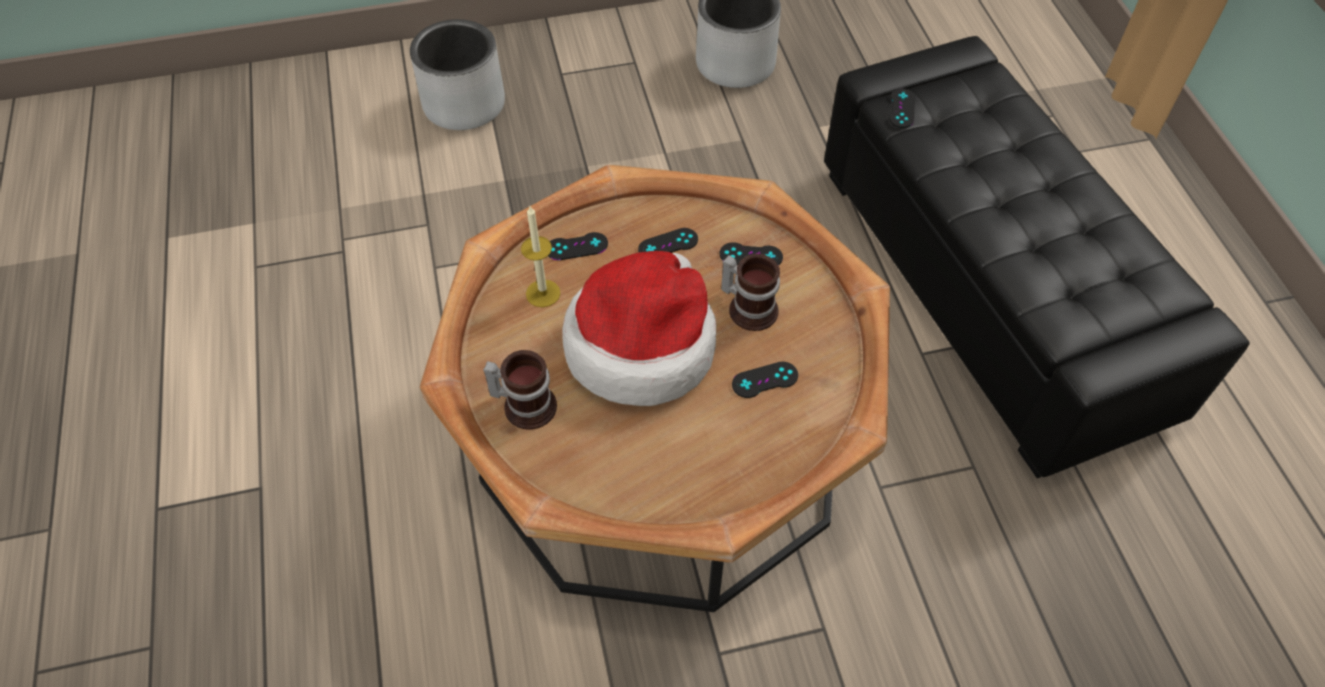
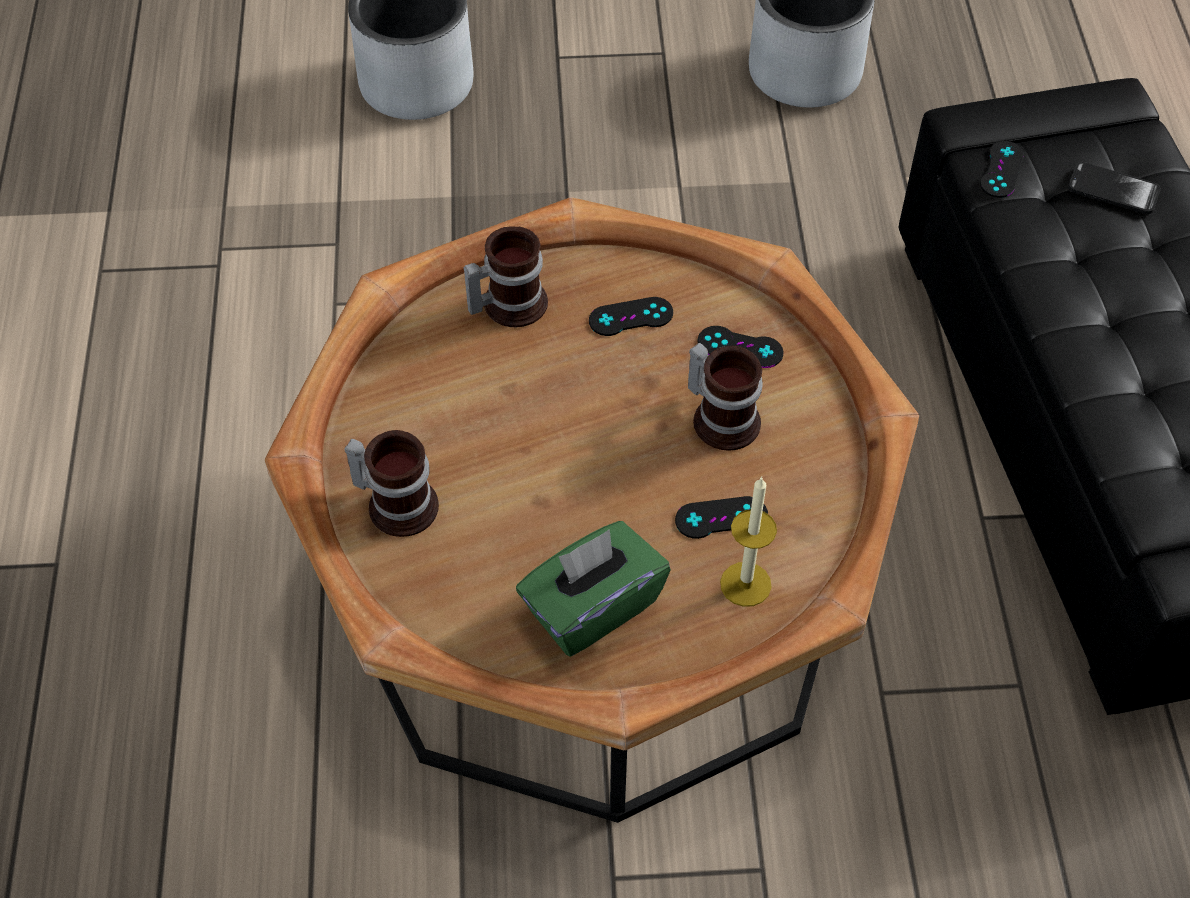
camera: 10 degrees right, 0 degrees up
(543, 293) = (450, 359): candle -> candle (745, 584)
(576, 246) = (508, 303): black game controller -> mug
(642, 344) = (567, 446): hat -> none
(685, 459) = (592, 607): none -> green tissue box
(980, 113) = (1113, 190): none -> phone

